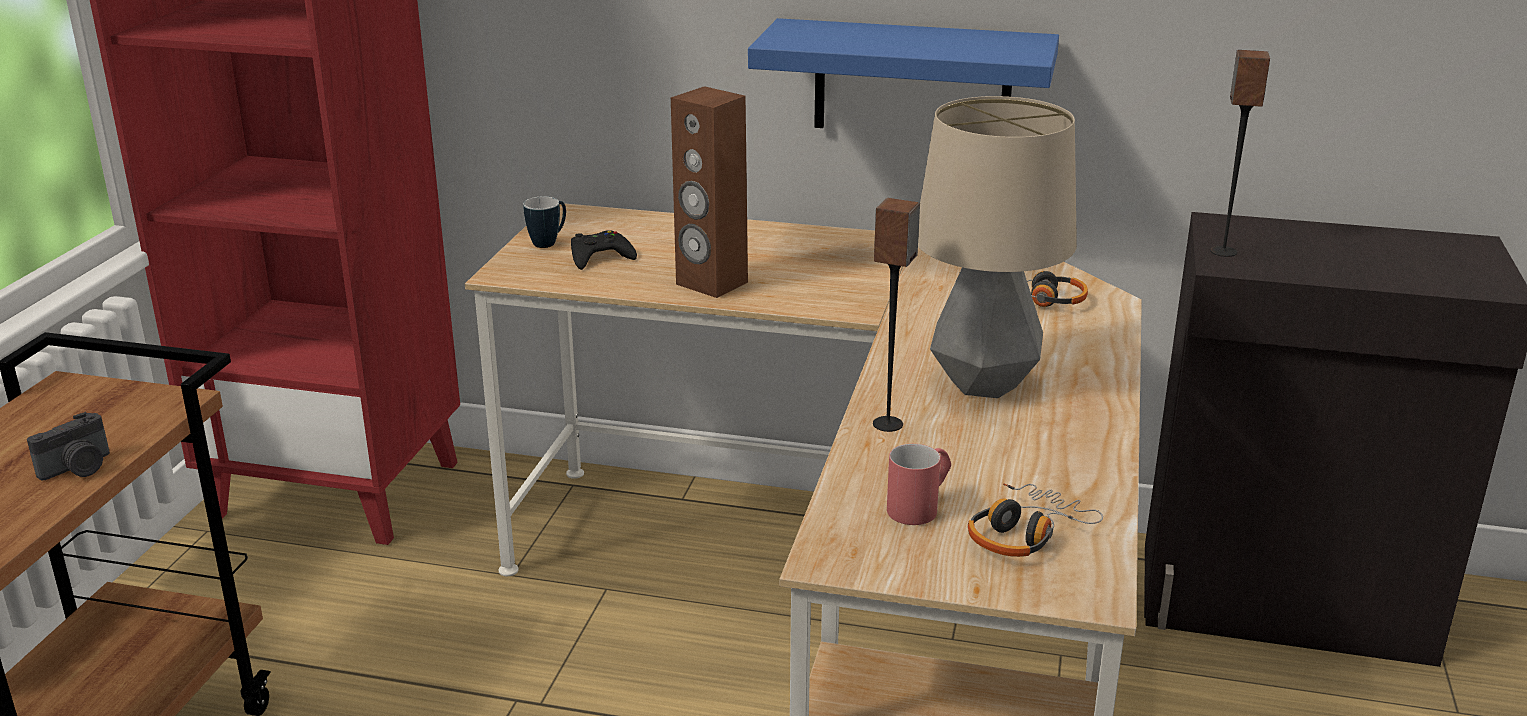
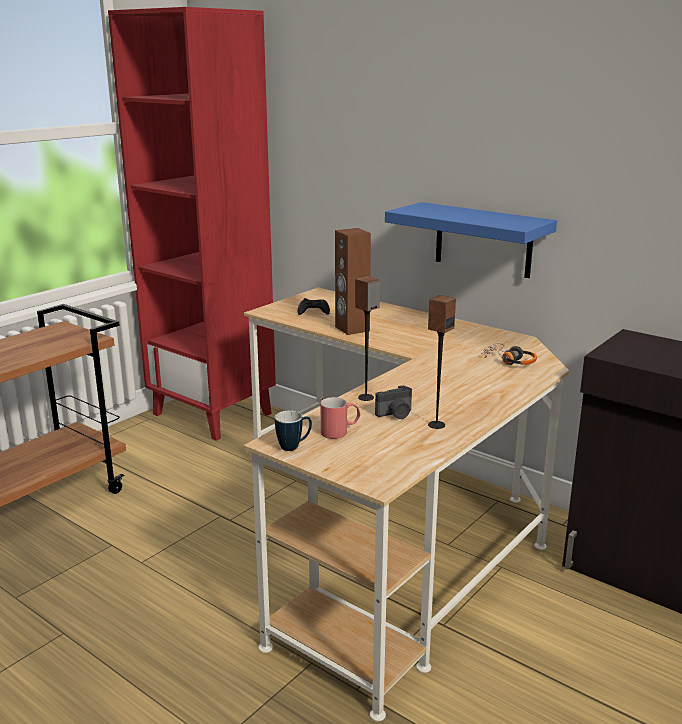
camera: 25 degrees right, 5 degrees down
(78, 468) = (36, 354): camera -> camera (395, 414)
(549, 242) = (298, 302): mug -> mug (294, 446)
(982, 383) = (434, 390): table lamp -> none
(1025, 533) = (377, 453): headphones -> none
(1223, 251) = (615, 348): speaker -> speaker (436, 425)

